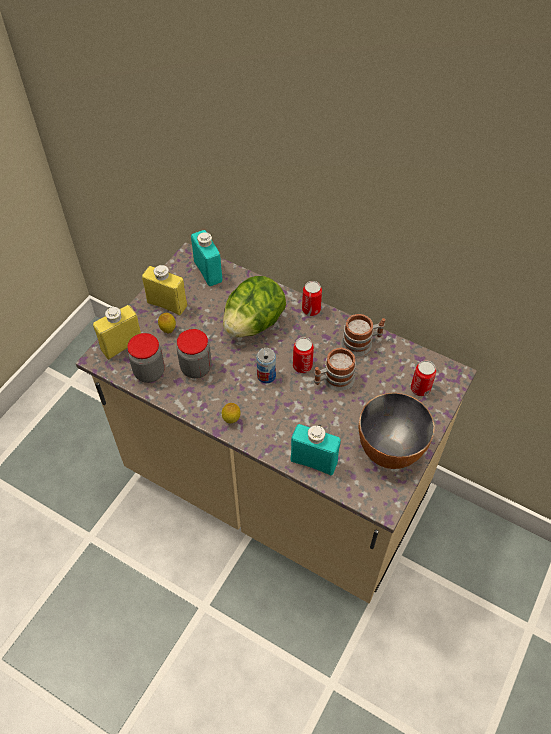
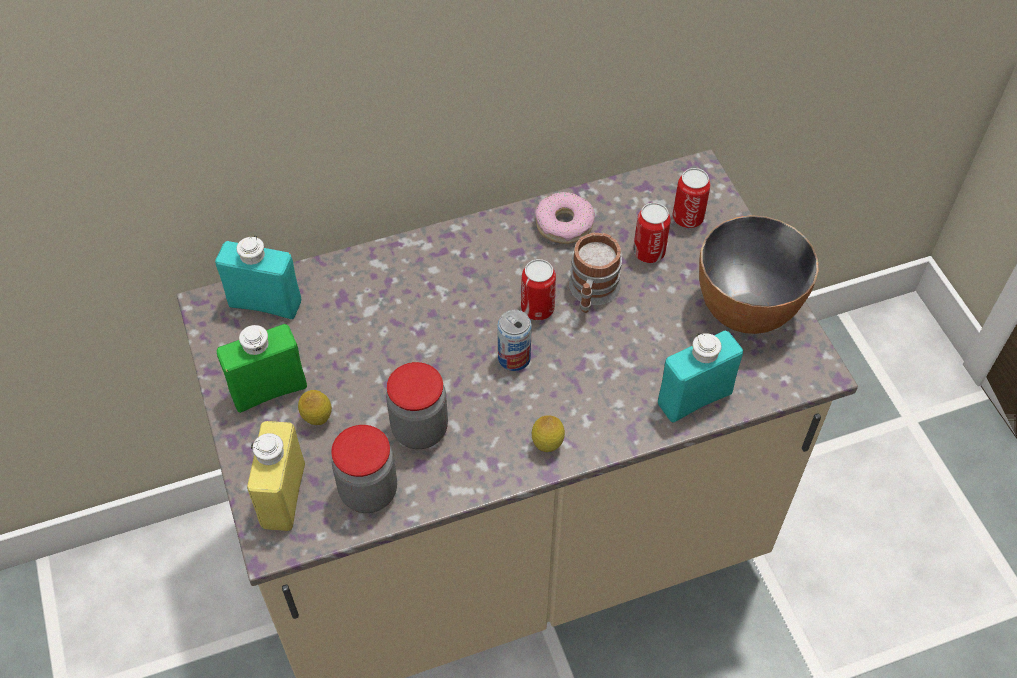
camera: 50 degrees left, 0 degrees up
(167, 304) = (269, 390): yellow bottle -> green bottle
(254, 323) = (414, 313): lettuce -> none
(311, 309) = (457, 237): can -> can (649, 252)
(361, 343) = (564, 224): mug -> donut

